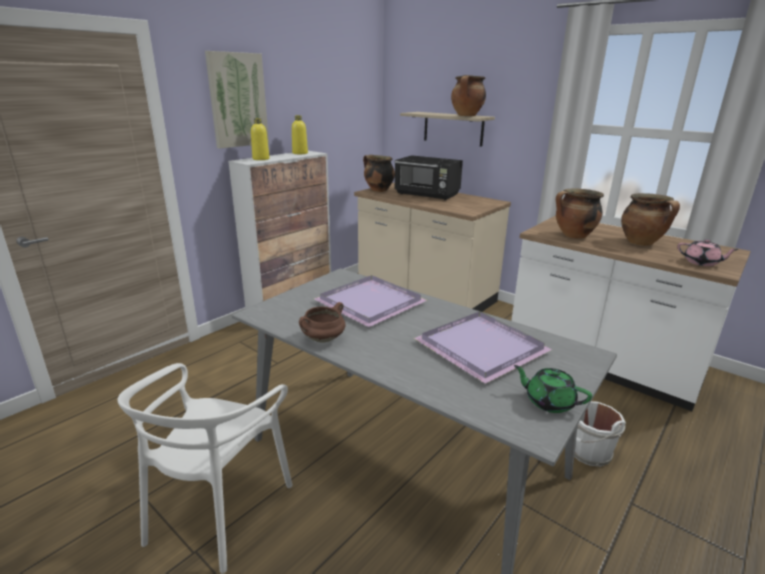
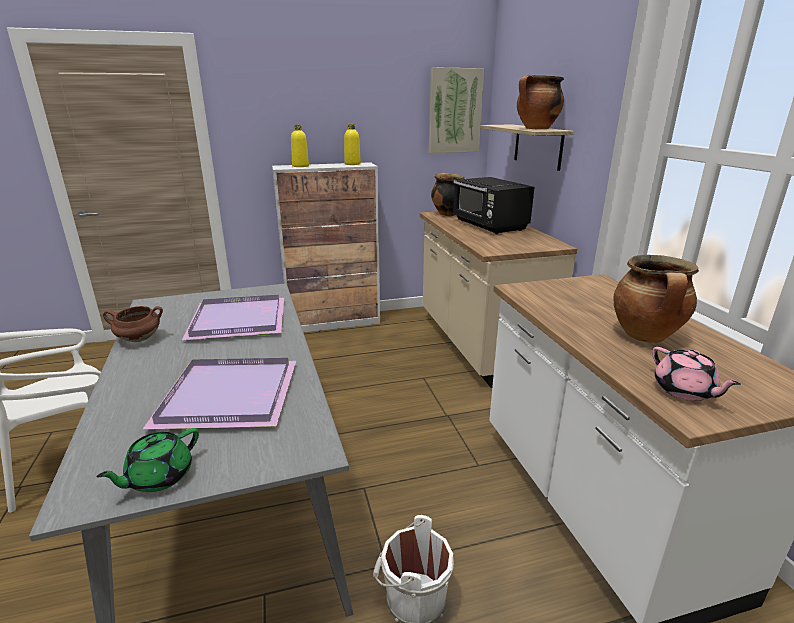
camera: 35 degrees right, 0 degrees up
(237, 100) = (286, 107): picture -> picture (455, 111)
(548, 402) = (159, 477): green teapot -> green teapot turned 120 degrees counterclockwise
(573, 236) = (557, 304): cooking pot -> none

